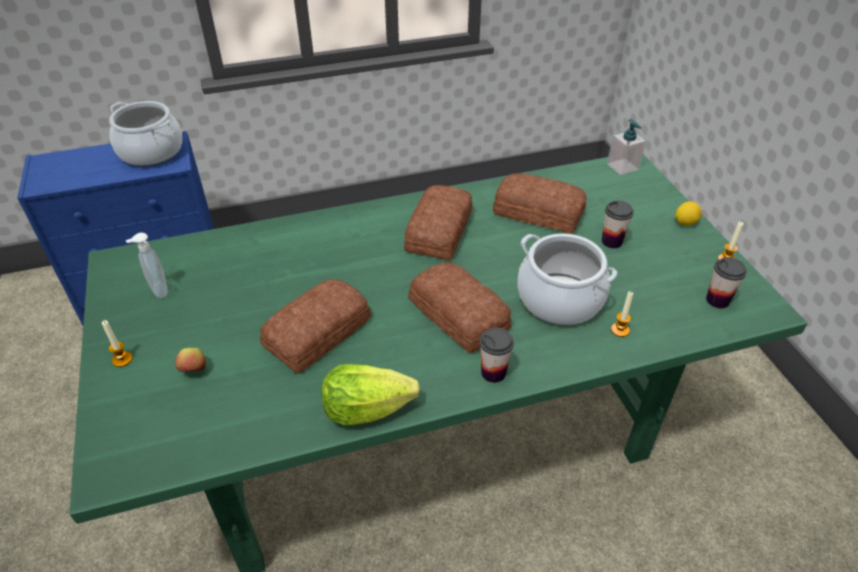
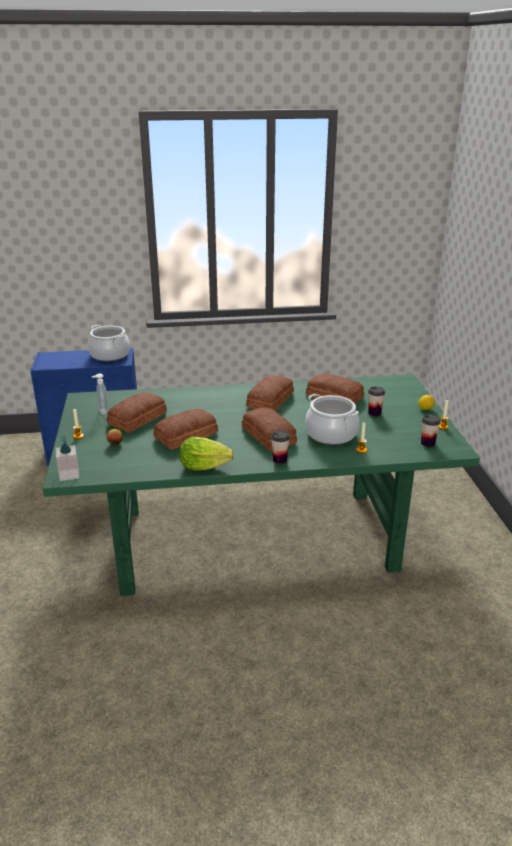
camera: 10 degrees right, 15 degrees down
(226, 300) = (139, 418): none -> bread
(622, 167) = (398, 380): soap dispenser -> soap dispenser (69, 475)

